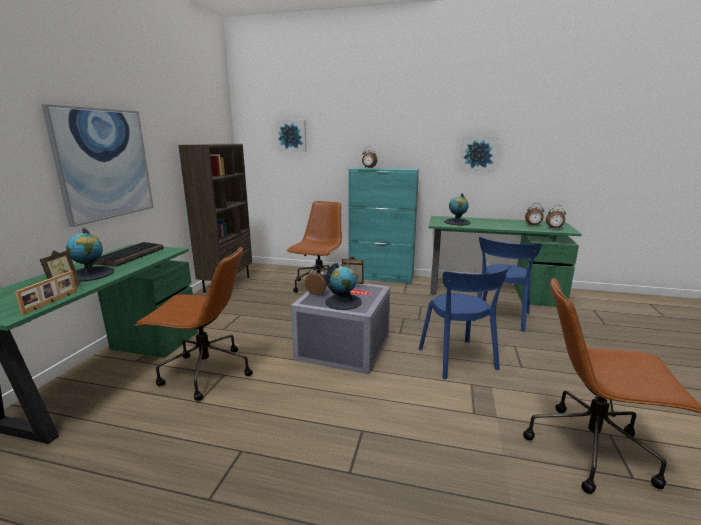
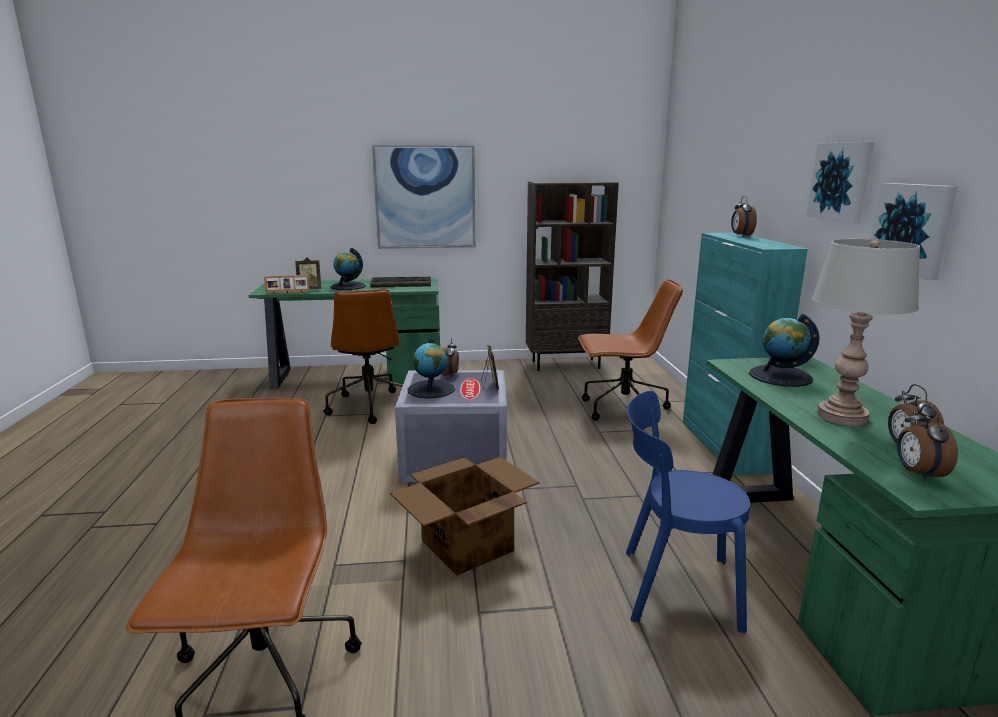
camera: 70 degrees right, 0 degrees up
(292, 135) = (699, 172): picture -> picture (842, 181)
(459, 361) = (465, 545): blue chair -> cardboard box
(504, 225) = (842, 416): none -> grey table lamp

